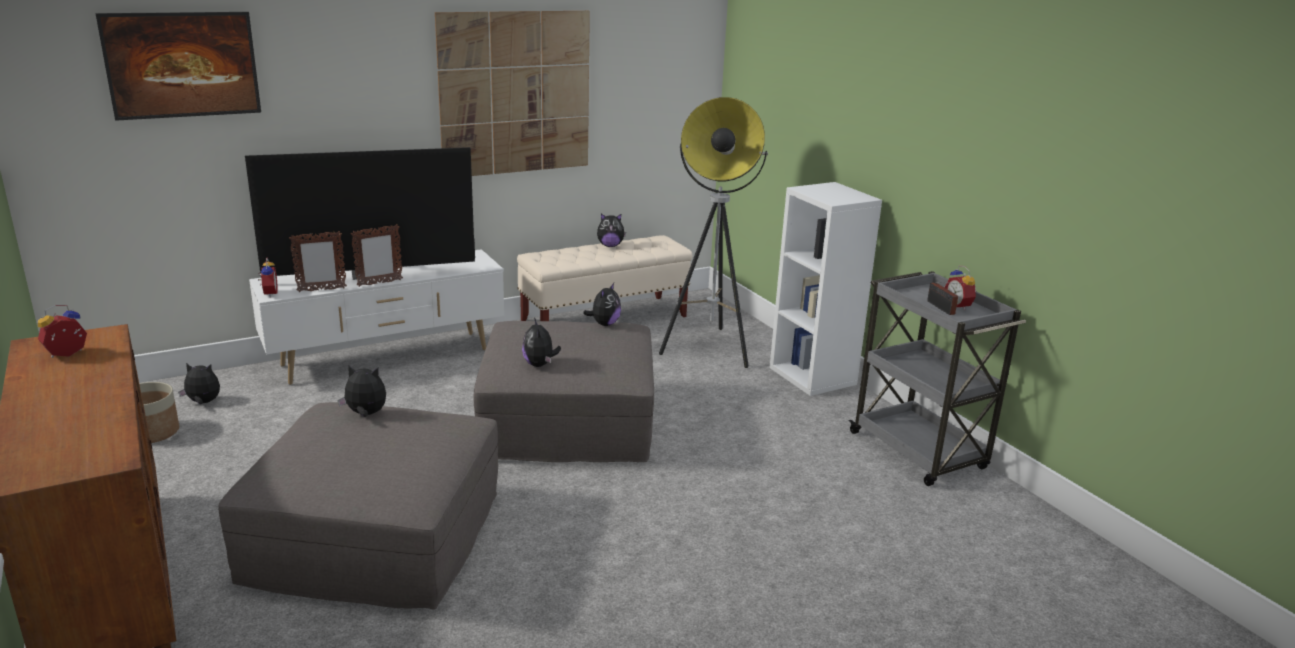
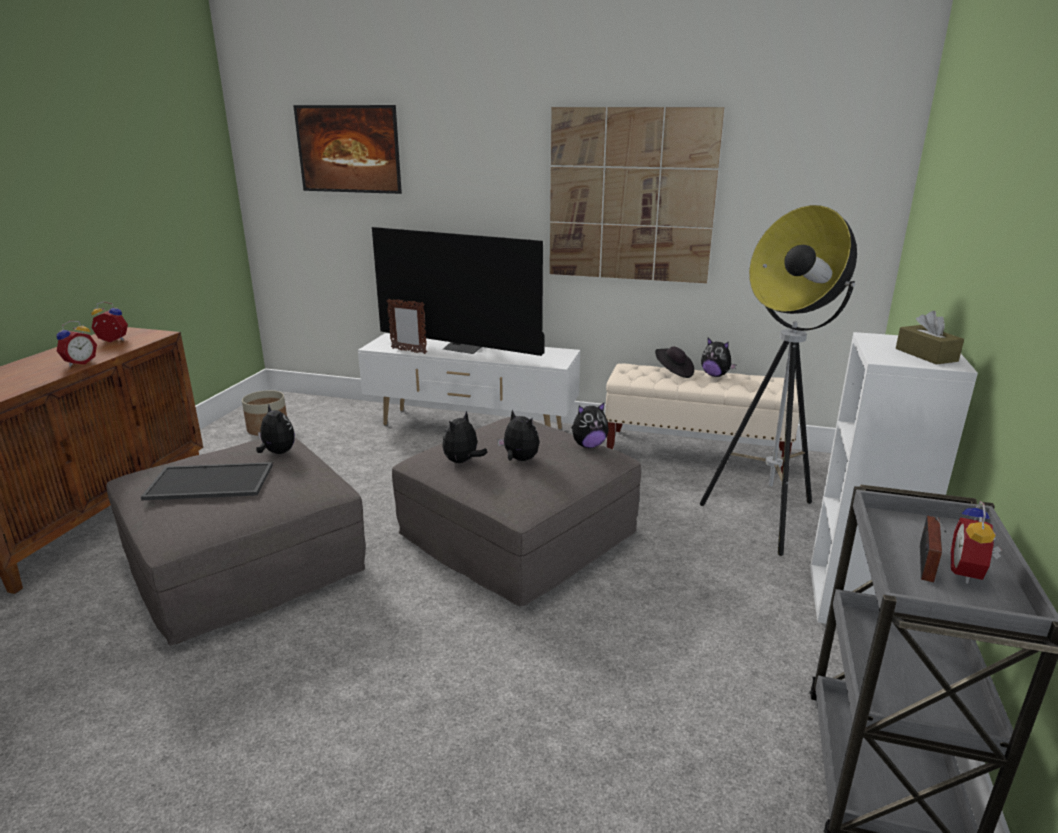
camera: 45 degrees right, 0 degrees up
(203, 402) = (322, 419): plush toy -> plush toy (519, 460)
(268, 294) = (373, 345): alarm clock -> alarm clock (79, 363)
(361, 456) = (208, 483): none -> tray
(379, 283) = (453, 356): picture frame -> none
(578, 251) = (673, 372): none -> black hat
(845, 194) = (926, 355): none -> brown tissue box

